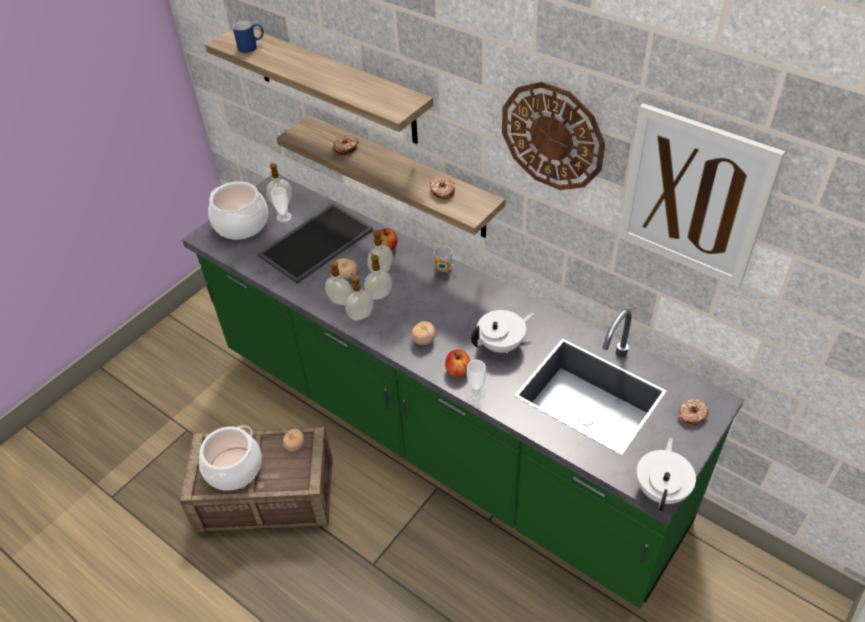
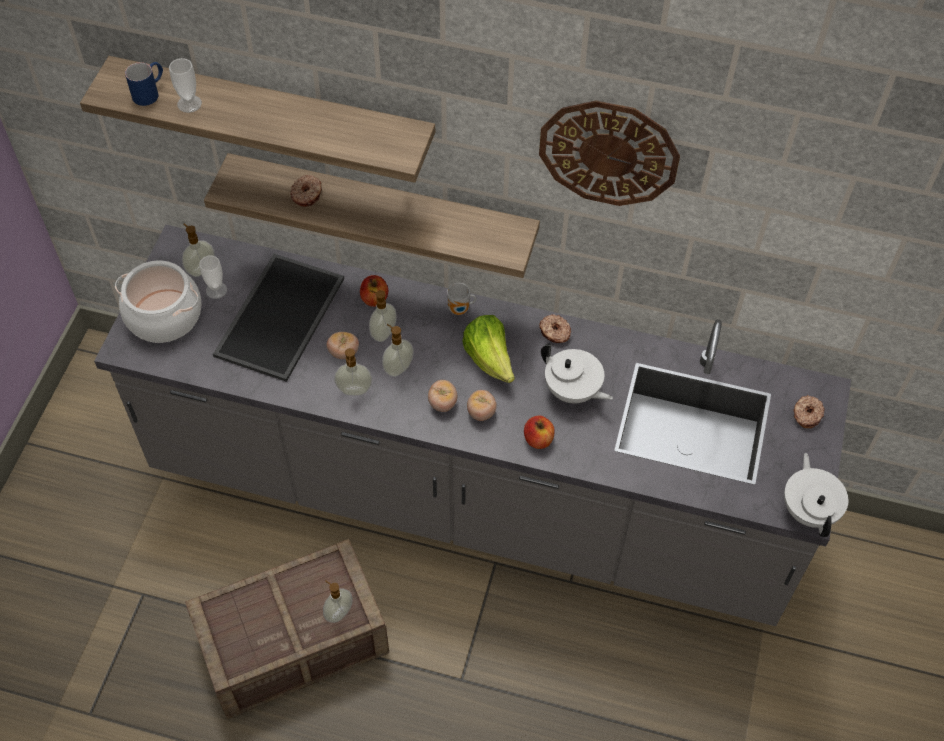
camera: 25 degrees left, 10 degrees up
(233, 469) = (262, 629): cooking pot -> none
(295, 445) = (324, 574): tomato -> tomato (442, 403)
(360, 315) = (389, 402): soap dispenser -> soap dispenser (338, 612)
(439, 435) = (470, 497): green counter -> grey counter
(442, 192) = (461, 229): donut -> donut (554, 332)
(449, 307) = (490, 359): none -> lettuce
(476, 392) = (571, 459): cup -> cup (189, 104)
(501, 345) = (572, 391): white teapot -> white teapot turned 90 degrees clockwise
(693, 197) = (790, 197): picture -> none

